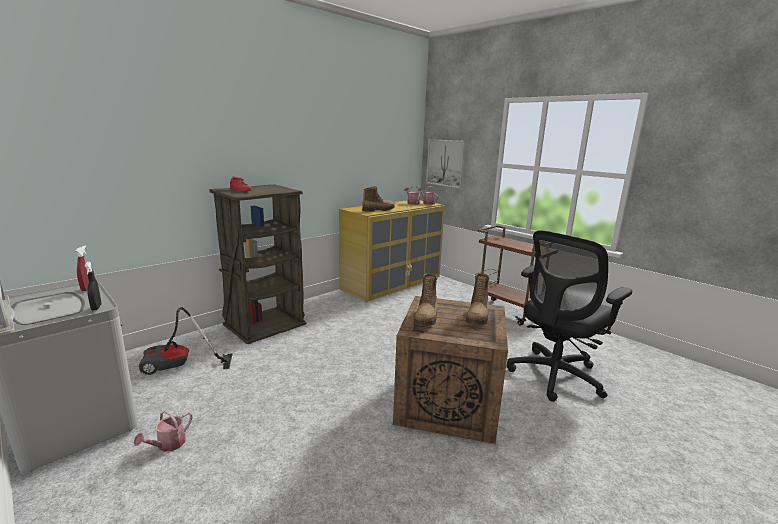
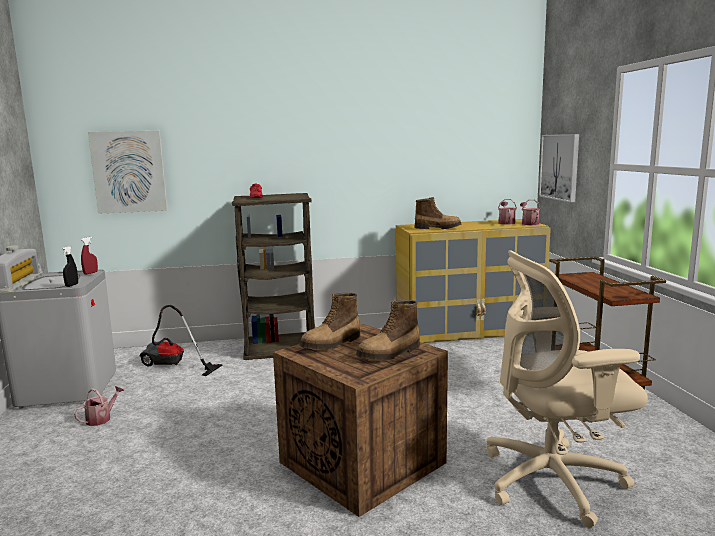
camera: 35 degrees right, 5 degrees down
(85, 164) = (129, 172): none -> picture
(168, 445) = (101, 418): watering can -> watering can turned 150 degrees clockwise
(556, 372) = (559, 477): black office chair -> beige office chair

